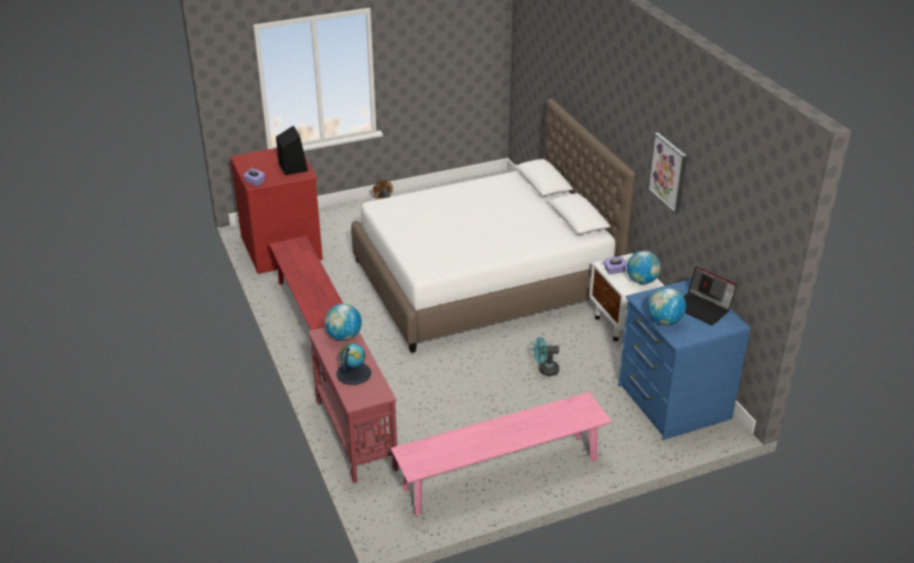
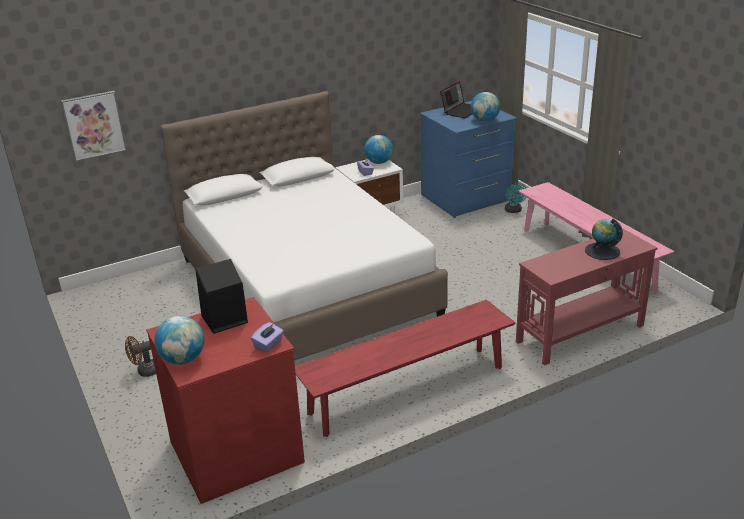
camera: 95 degrees left, 5 degrees down
(344, 336) = (549, 263): globe -> globe (183, 359)
(545, 370) = (446, 248): turquoise fan -> turquoise fan (514, 211)
(668, 172) = (360, 62): picture -> picture (94, 125)

